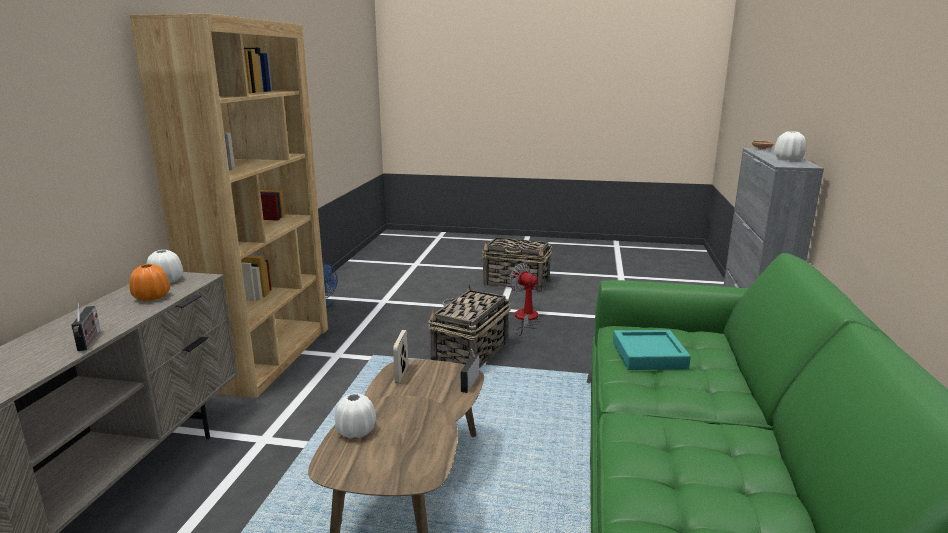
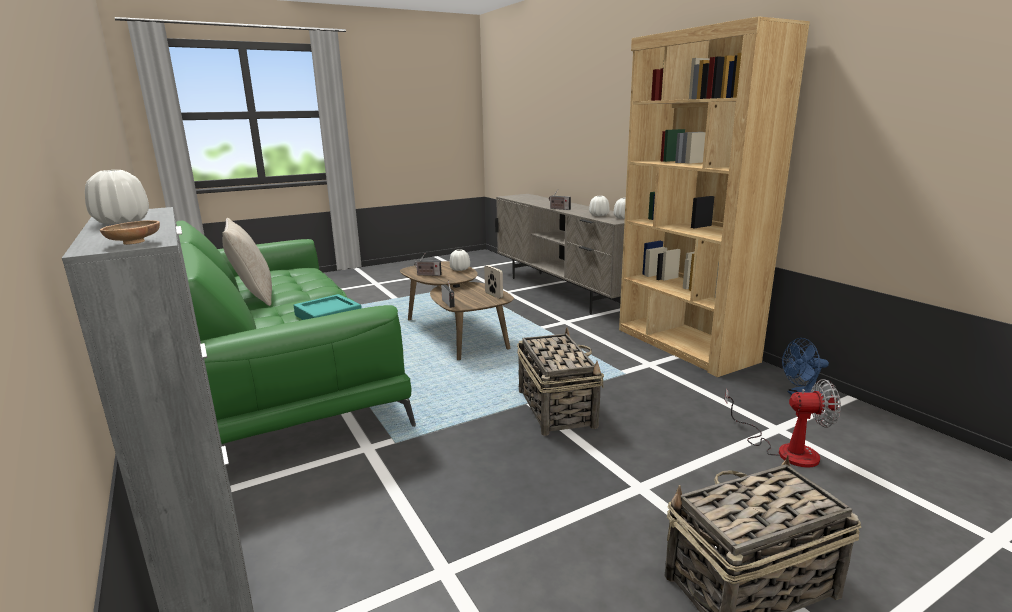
camera: 140 degrees right, 0 degrees up
(152, 297) = (599, 215): orange vase -> white vase
(423, 437) = (428, 275): none -> radio
(525, 319) = (581, 484): fan -> fan (785, 449)
(755, 448) = (254, 297): none -> beige pillow

